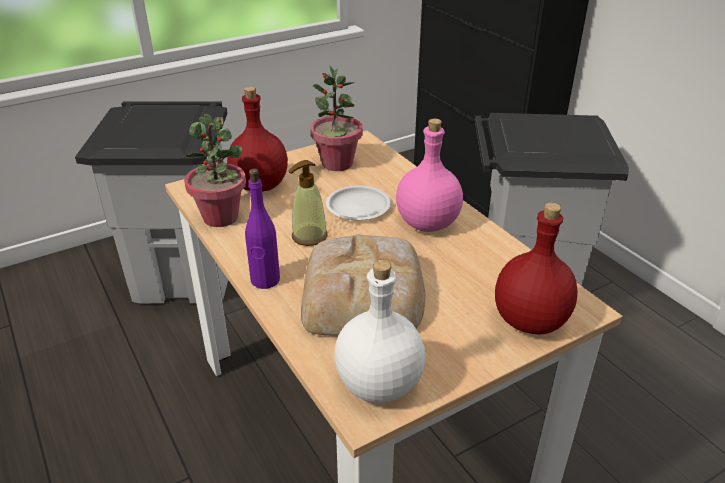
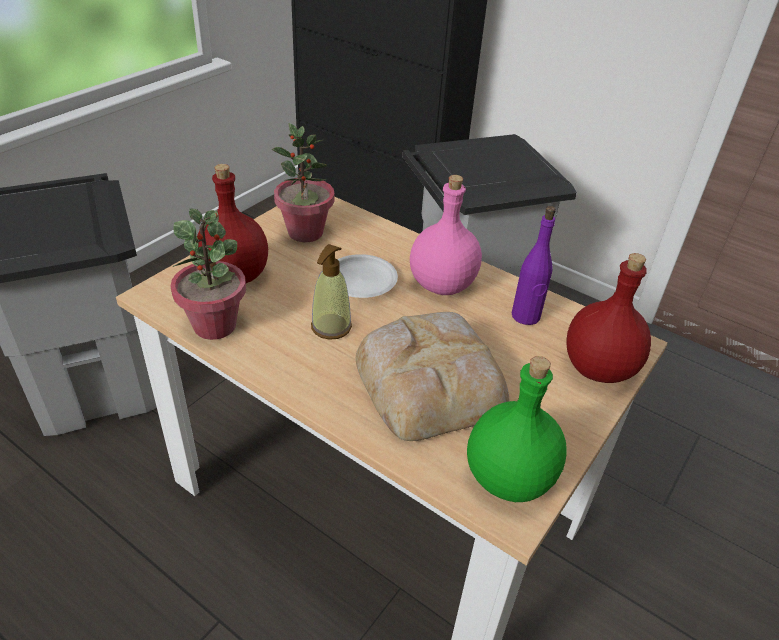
camera: 25 degrees left, 5 degrees up
(265, 280) = (317, 392): purple bottle -> purple bottle (526, 316)
(379, 386) = (509, 480): white bottle -> green bottle

